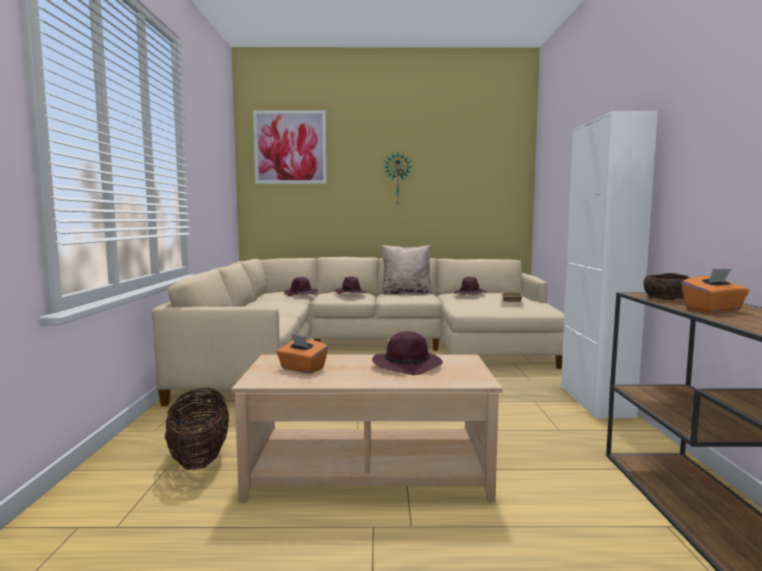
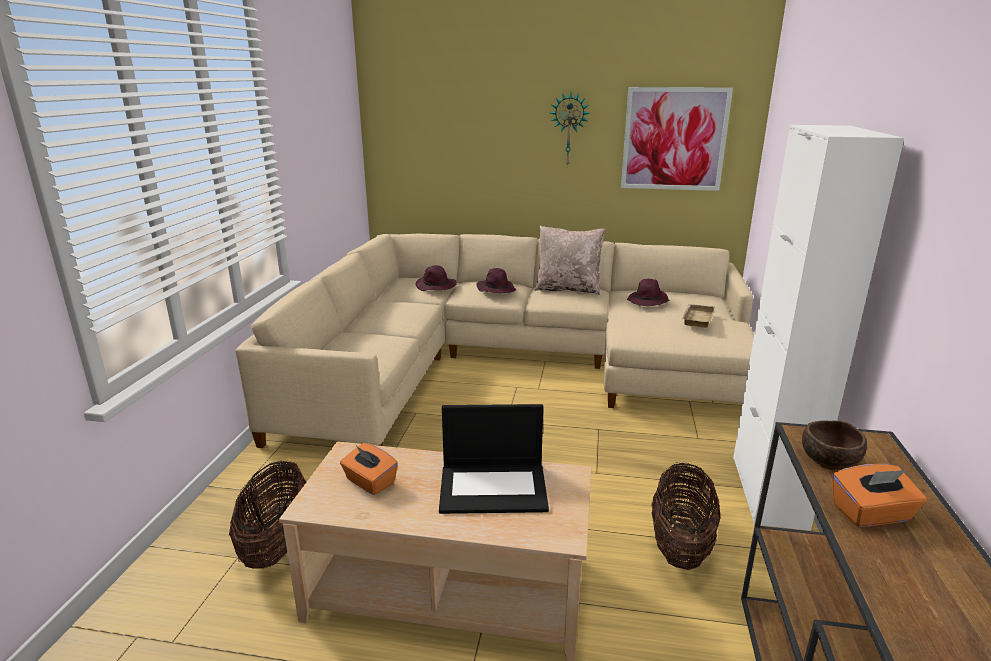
camera: 10 degrees right, 15 degrees up
(290, 147) = (427, 84): picture -> picture (674, 139)
(408, 365) = (494, 488): purple hat -> laptop
(545, 432) = (680, 545): none -> basket

